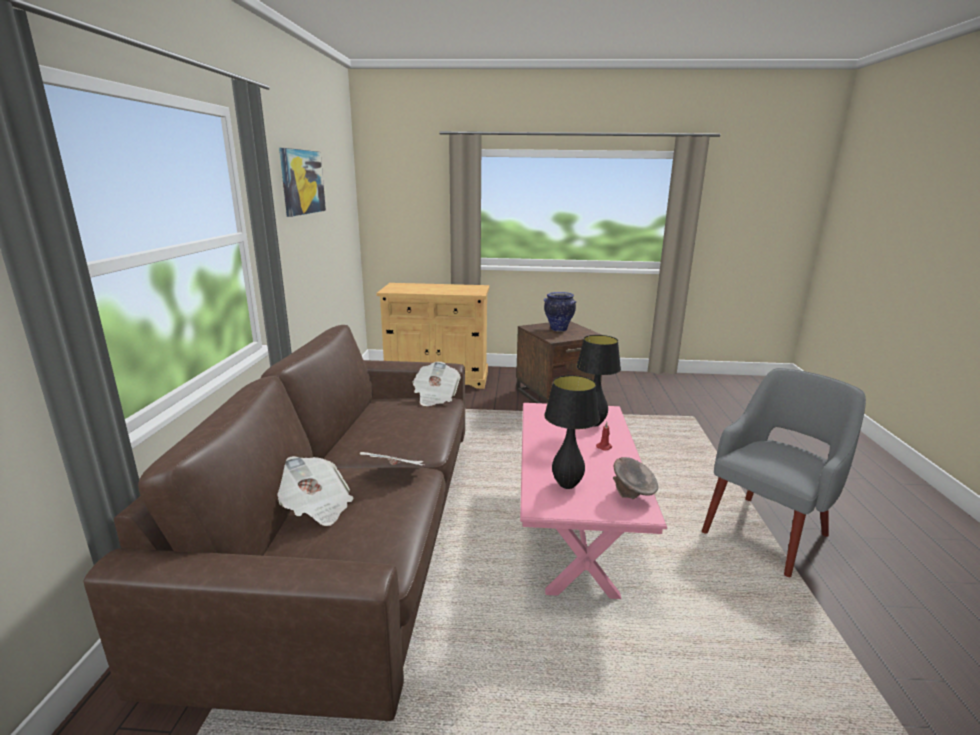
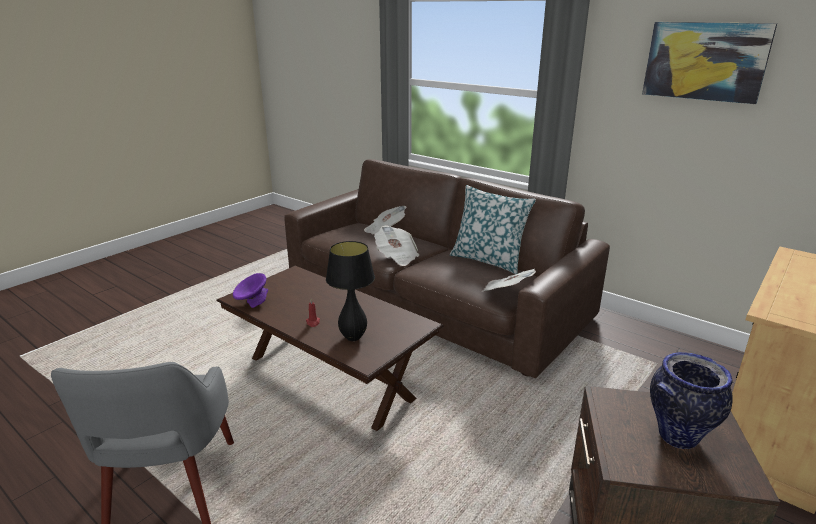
camera: 125 degrees right, 5 degrees up
(357, 424) = (488, 260): none -> pillow
(567, 485) = (297, 287): black table lamp -> none
(573, 525) = (330, 378): pink coffee table -> brown coffee table
(632, 495) = (252, 302): grey bowl -> purple bowl

